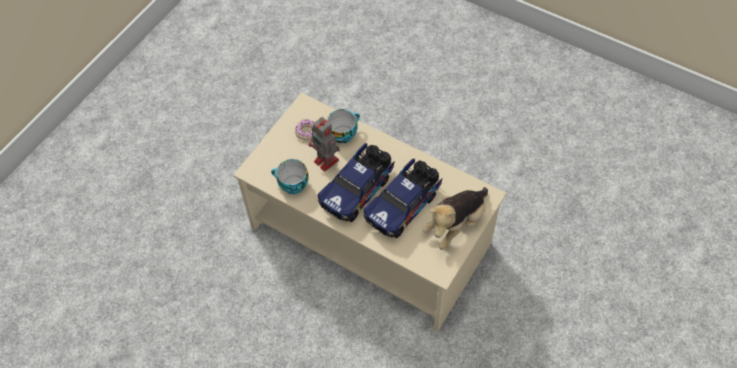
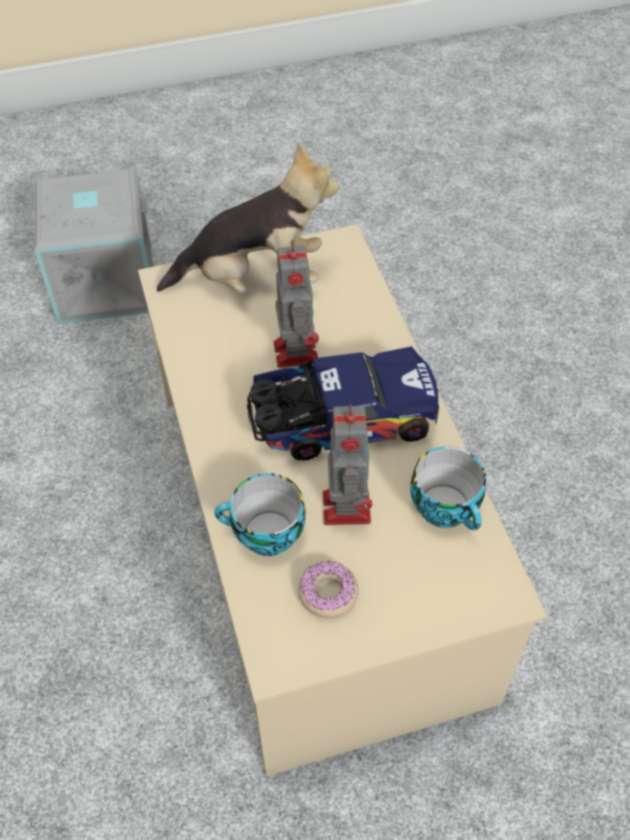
camera: 140 degrees left, 5 degrees down
(404, 204) = (295, 350): toy truck -> toy robot
(595, 278) = (106, 281): none -> grey storage box

